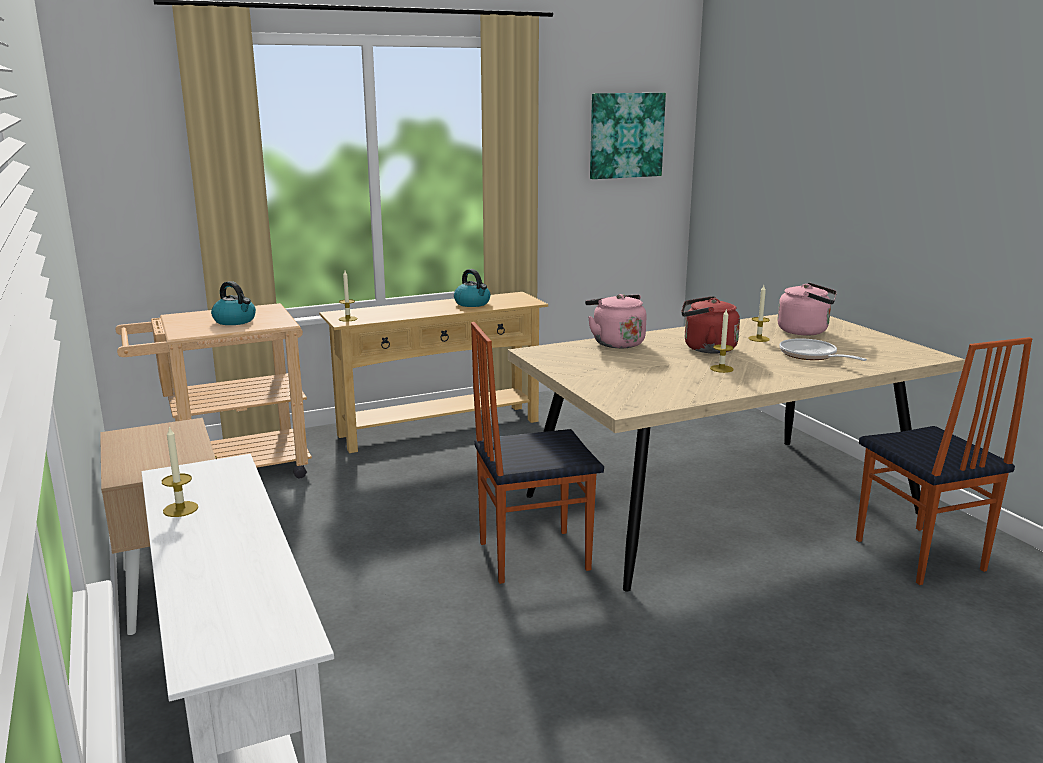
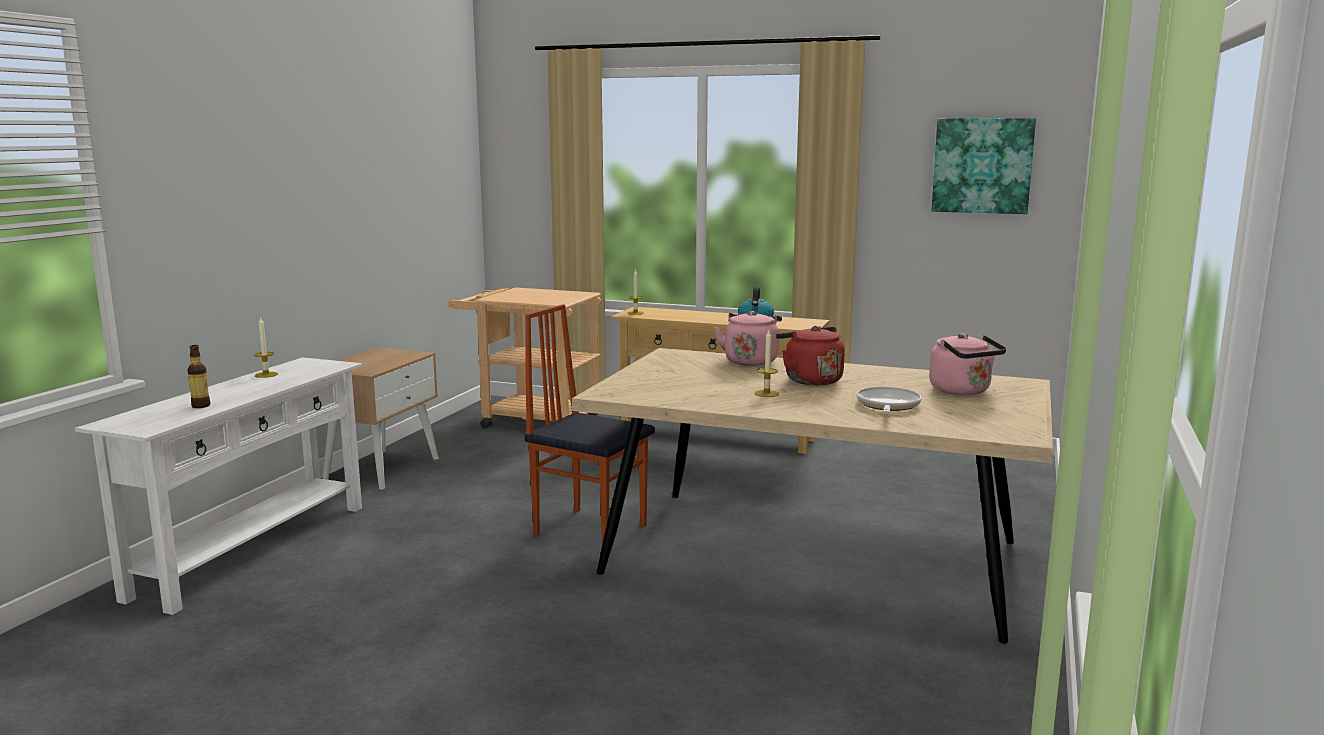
camera: 45 degrees right, 5 degrees down
(235, 321) = (539, 297): kettle -> none
(248, 581) = (201, 406): none -> bottle
(758, 339) = (889, 385): candle -> none
(918, 556) = (904, 665): chair -> none

